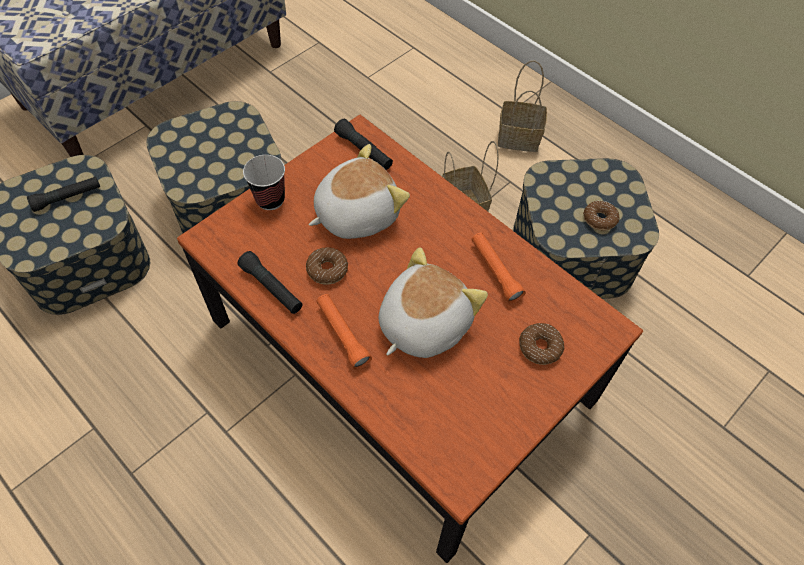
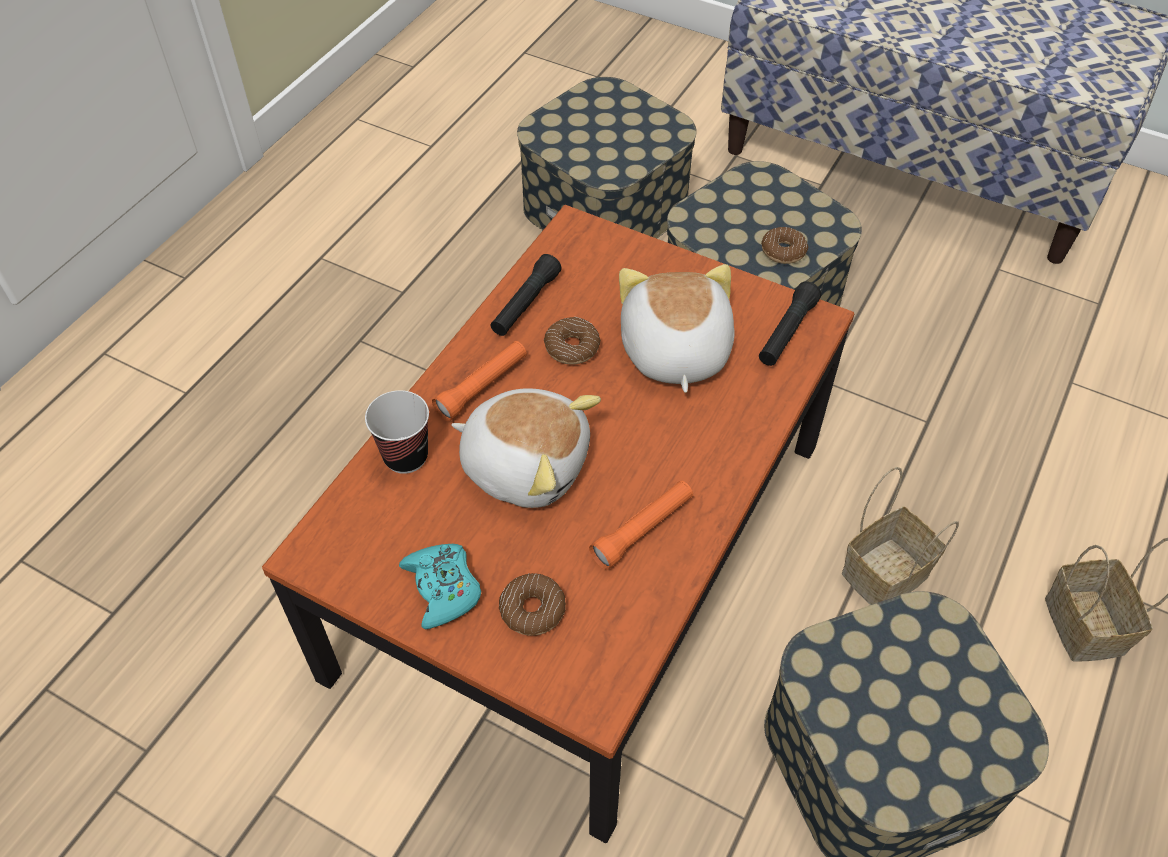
camera: 75 degrees right, 5 degrees down
(67, 198) = (627, 133): black flashlight -> none
(270, 199) = (656, 264): cup -> cup (406, 456)
(355, 213) = (673, 352): plush toy -> plush toy turned 135 degrees counterclockwise
(511, 397) = (442, 588): none -> turquoise game controller
(599, 219) = (888, 723): donut -> donut (783, 251)

